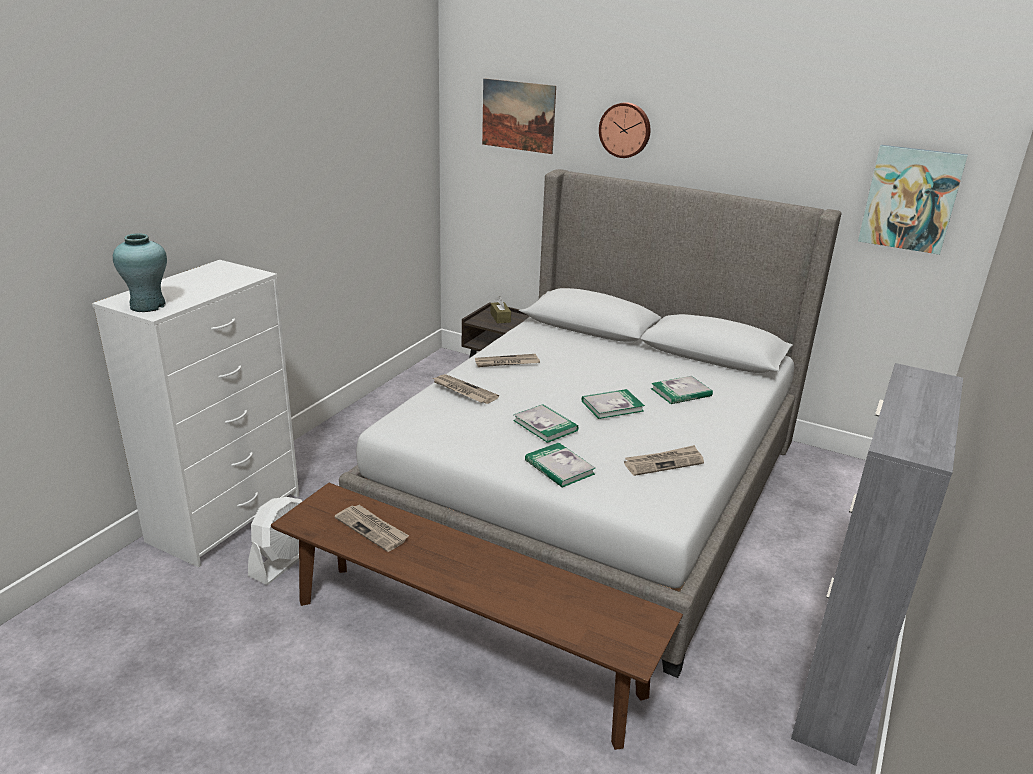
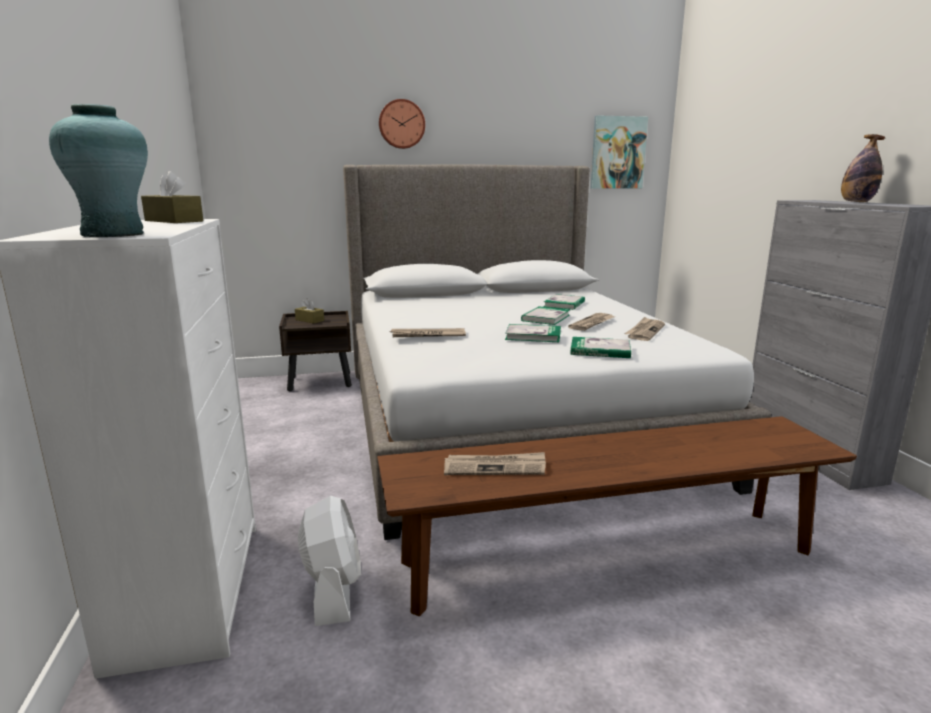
camera: 40 degrees left, 10 degrees down
(238, 275) = (174, 221): none -> brown tissue box
(506, 363) = (416, 318): newspaper -> newspaper (592, 323)
(518, 116) = (291, 121): picture -> none
(934, 408) = (856, 202): none -> bottle

